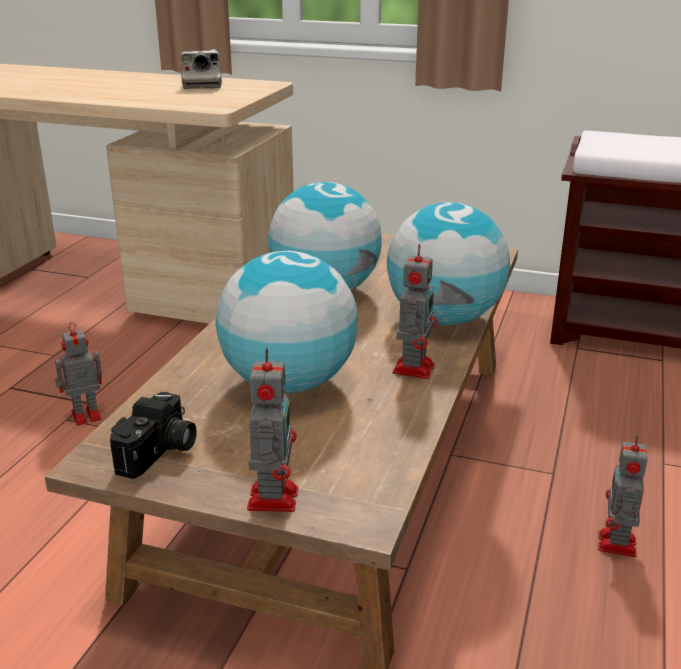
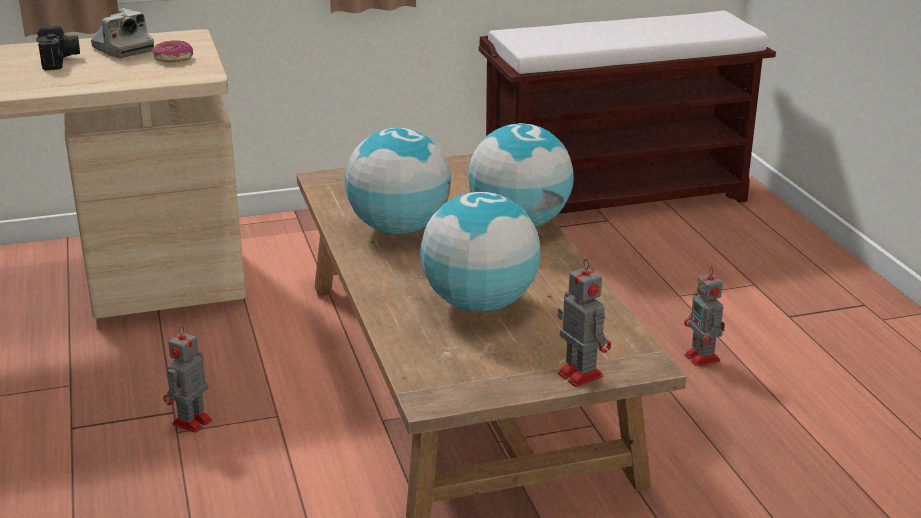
camera: 35 degrees left, 0 degrees up
(159, 453) = (465, 378): camera -> camera (60, 60)
(222, 95) = (173, 58): none -> donut
(414, 368) = (548, 265): toy robot -> none

